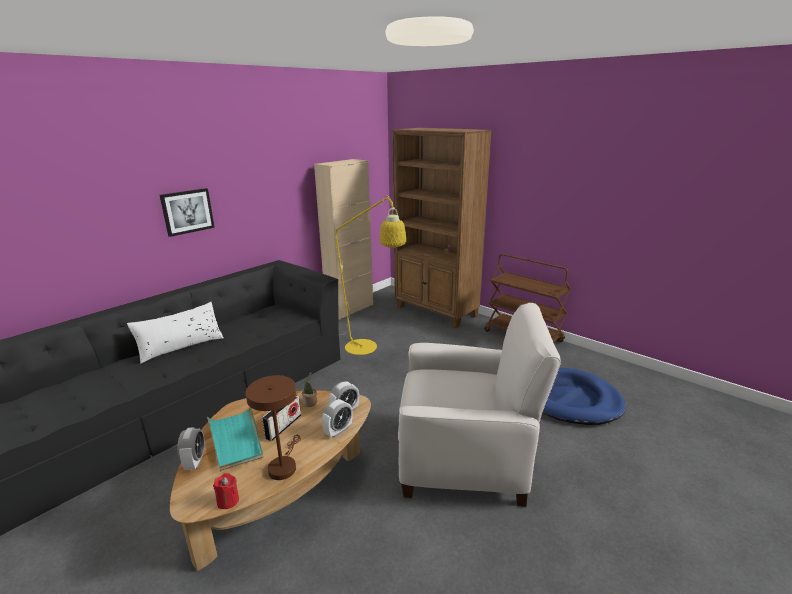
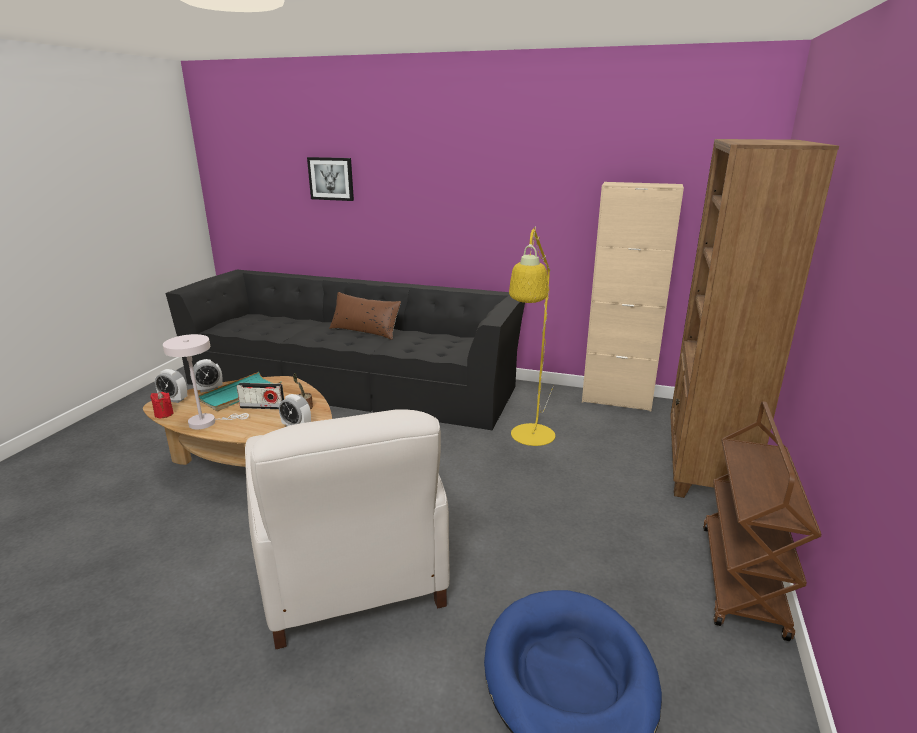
camera: 65 degrees right, 0 degrees up
(181, 346) = (365, 331): white pillow -> brown pillow
(187, 211) = (433, 210): picture -> picture (331, 178)
(283, 465) = (207, 422): brown table lamp -> white table lamp
(338, 431) = (262, 432): alarm clock -> alarm clock (174, 400)

